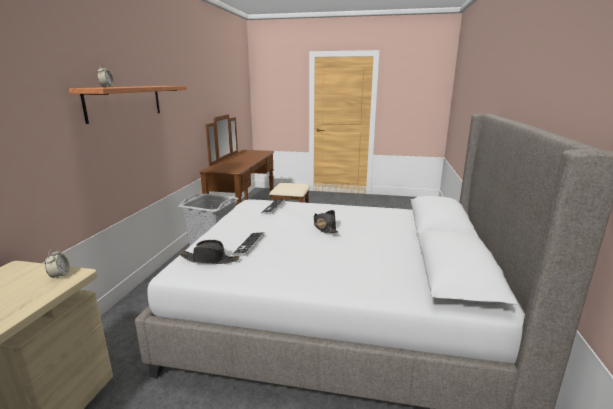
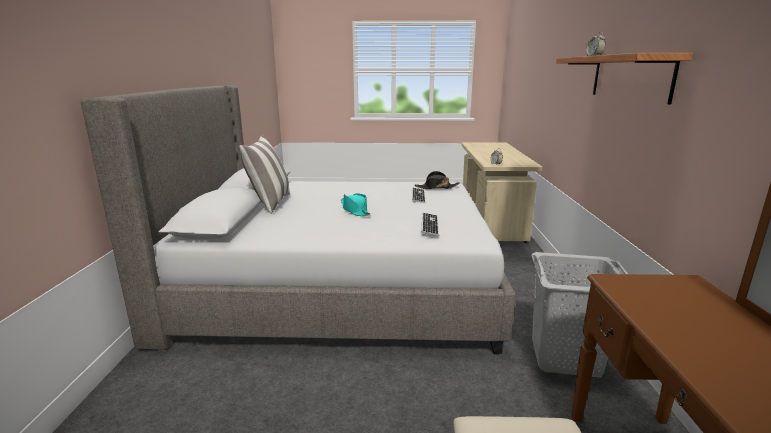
camera: 170 degrees right, 0 degrees up
(324, 227) = (355, 210): black hat -> turquoise hat
(415, 246) = (269, 203): none -> pillow

